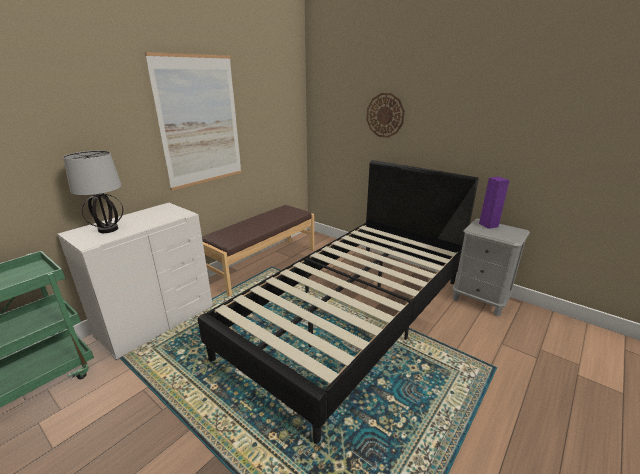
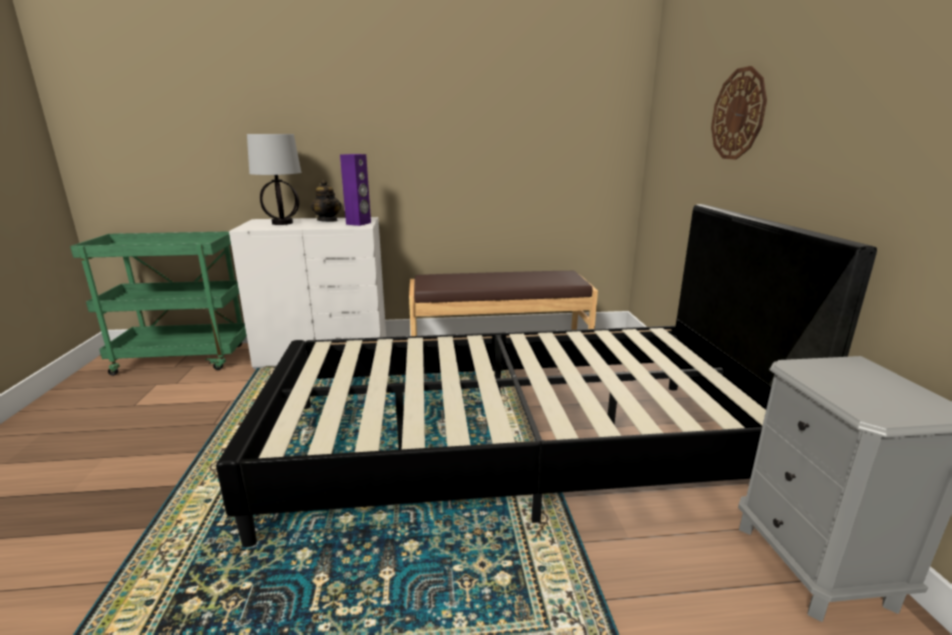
camera: 45 degrees right, 5 degrees down
(140, 216) = (328, 220): none -> teapot
(200, 121) = (439, 120): picture -> none
(488, 225) = (865, 374): purple speaker -> purple speaker (359, 223)

